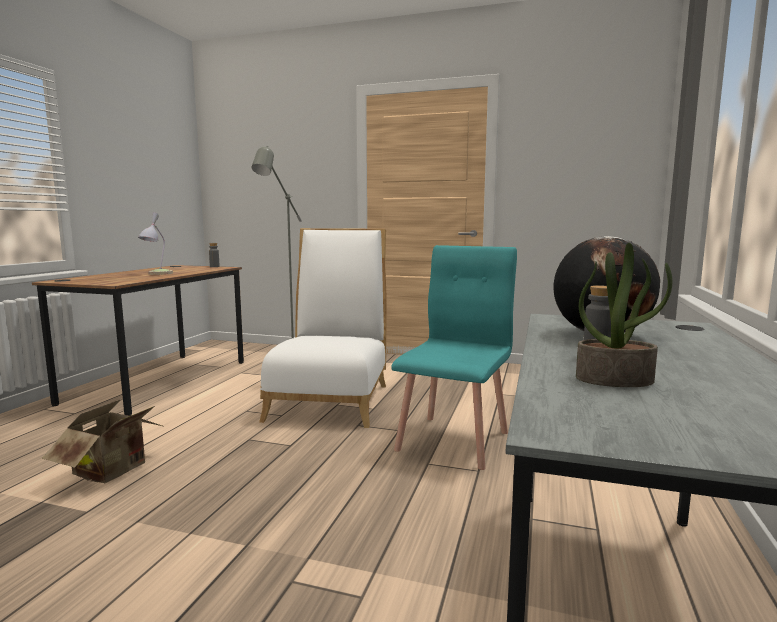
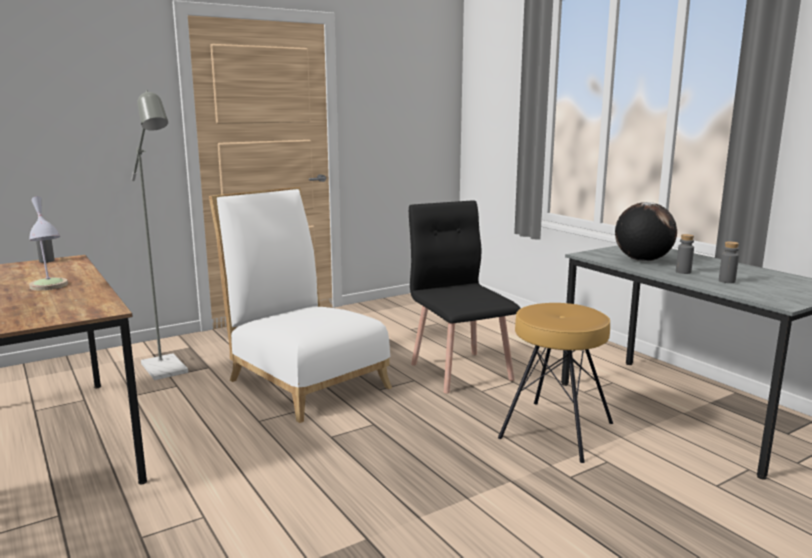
camera: 50 degrees left, 5 degrees up
(115, 470) = (295, 512): cardboard box -> none
(398, 533) = (555, 430): none -> brown stool
(454, 440) = (461, 371): turquoise chair -> black chair
(615, 379) = (726, 281): potted plant -> grey bottle

